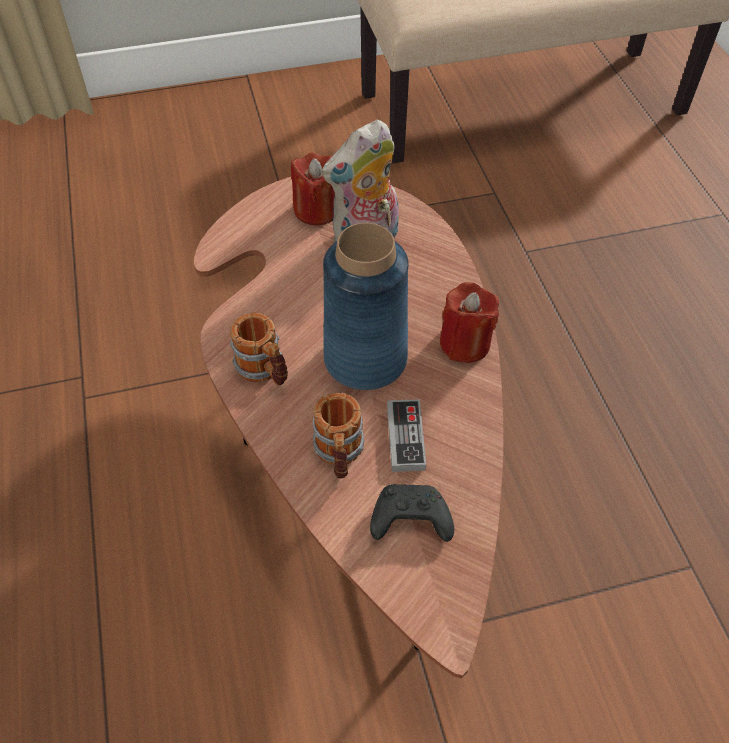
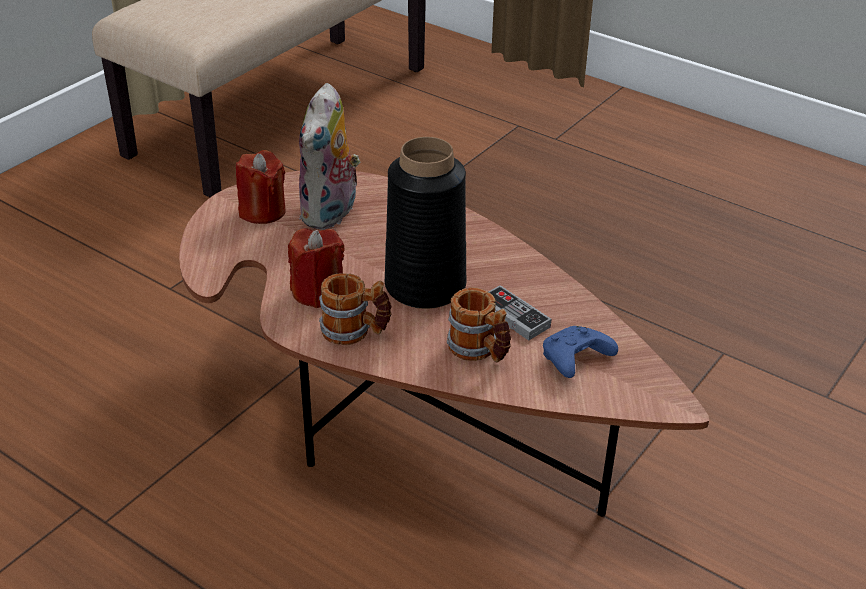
camera: 40 degrees left, 15 degrees down
(365, 358) = (425, 285): blue vase -> black vase
(409, 520) = (574, 360): black game controller -> blue game controller
(465, 343) = (486, 241): red candle -> red candle (317, 292)

